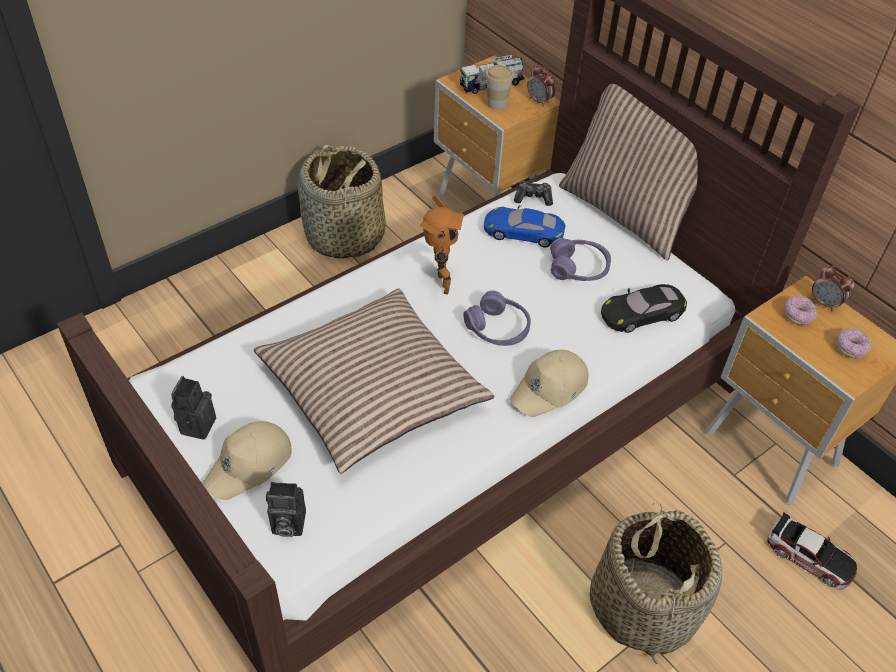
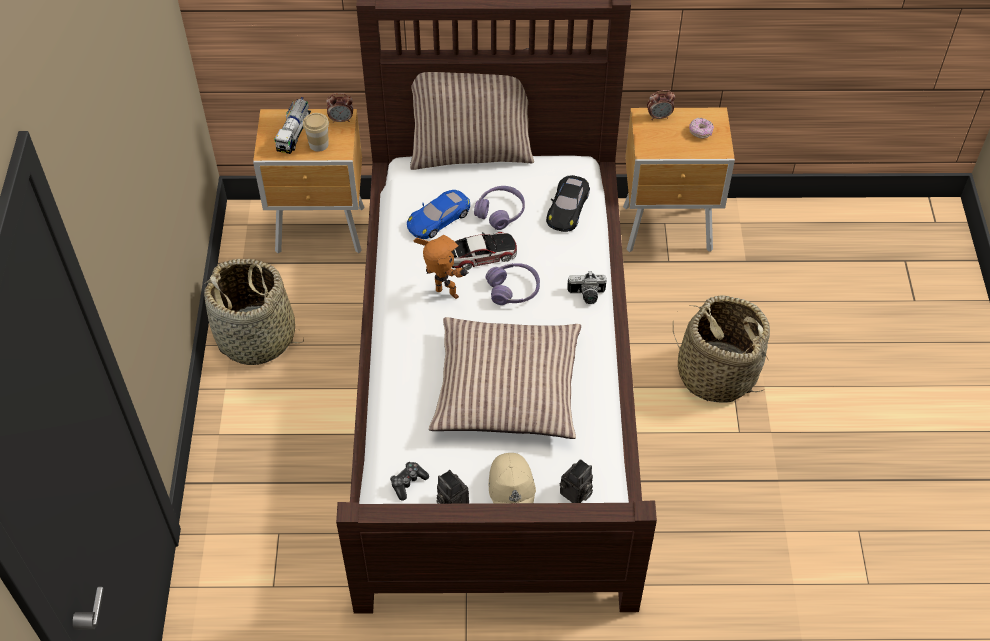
camera: 50 degrees left, 5 degrees up
(533, 198) = (411, 191): game controller -> game controller (408, 482)
(550, 389) = (586, 295): beige cap -> camera
(798, 316) = (657, 136): donut -> none
(809, 556) = (750, 269): toy car -> toy car (481, 254)

